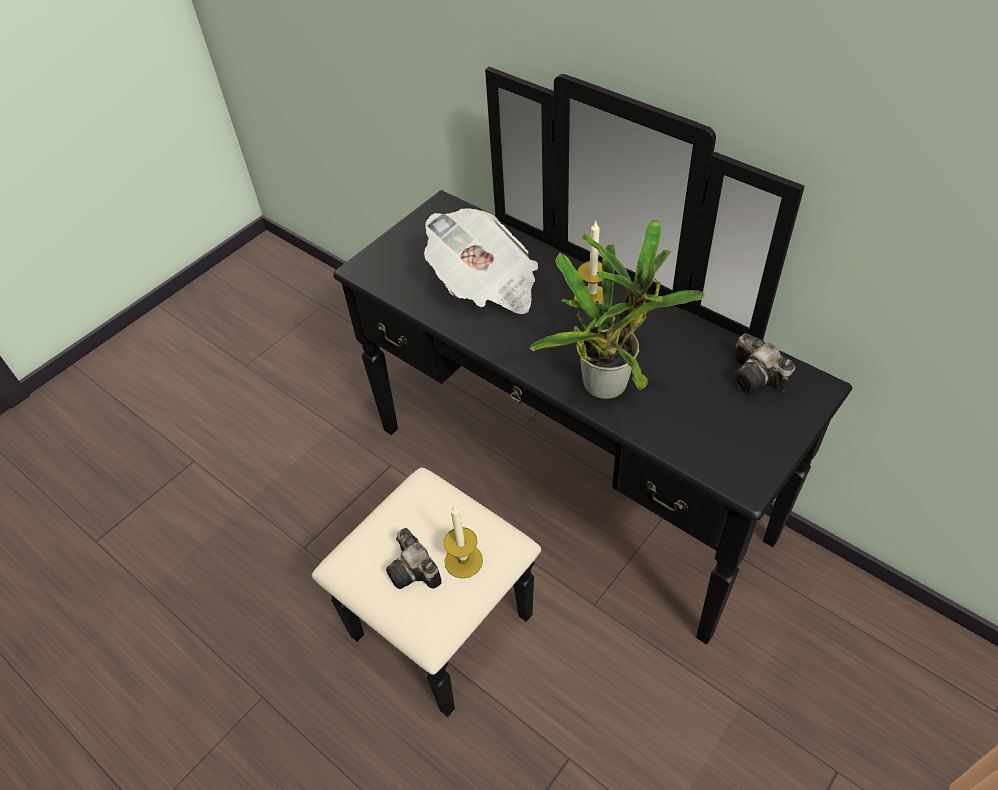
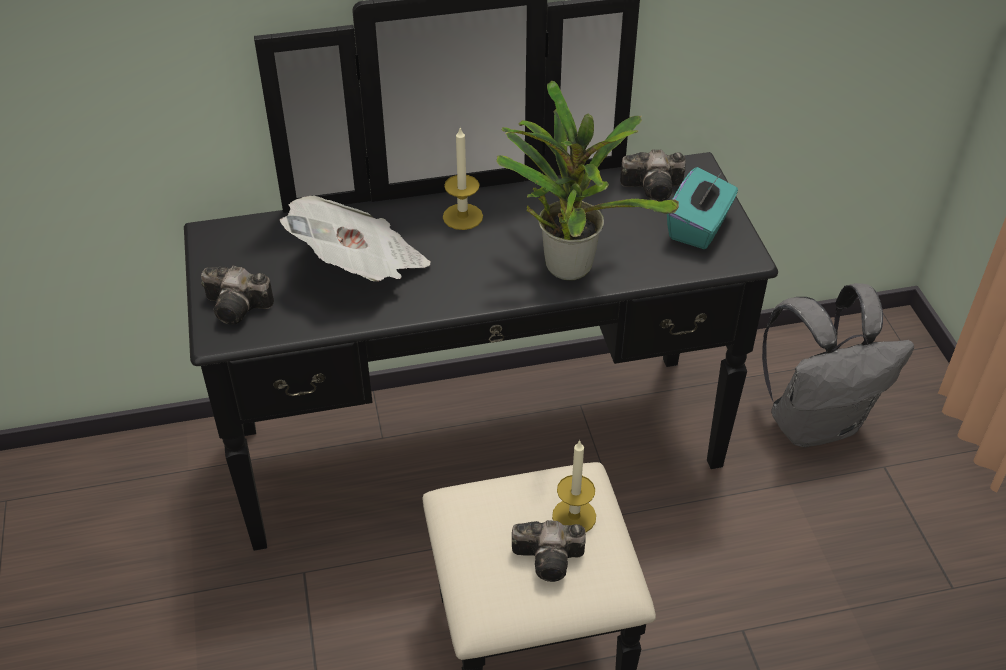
camera: 55 degrees left, 5 degrees down
(393, 260) = (240, 307): none -> camera
(745, 433) = (699, 227): none -> turquoise tissue box
(826, 685) = (816, 422): none -> grey backpack

